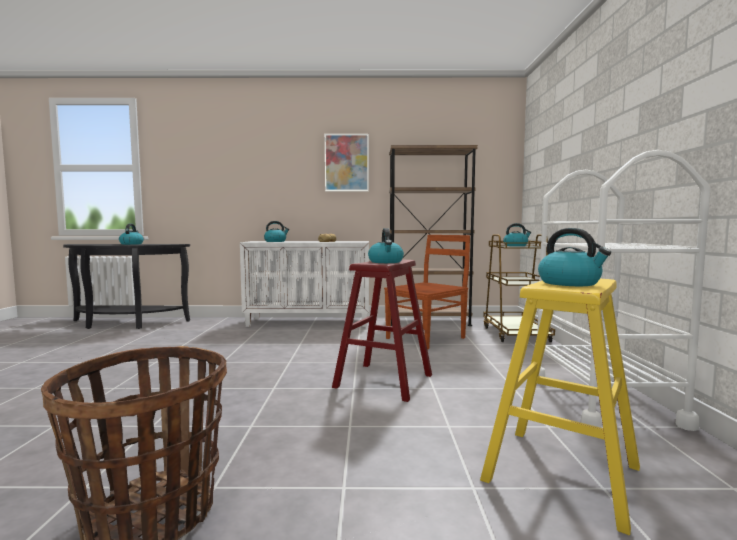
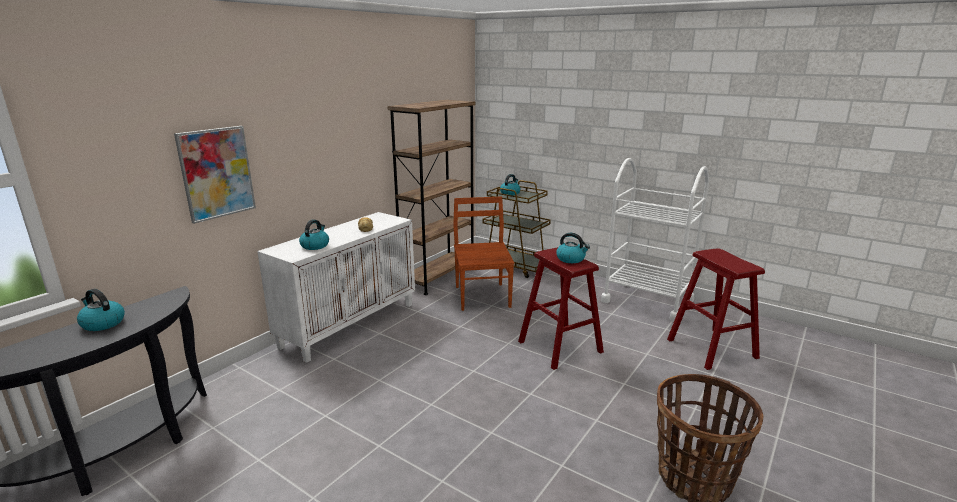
camera: 55 degrees left, 15 degrees up
(346, 163) = (347, 123): picture -> picture (216, 173)
(562, 473) = (712, 348): yellow stool -> red stool
(570, 283) = (730, 260): kettle -> none

